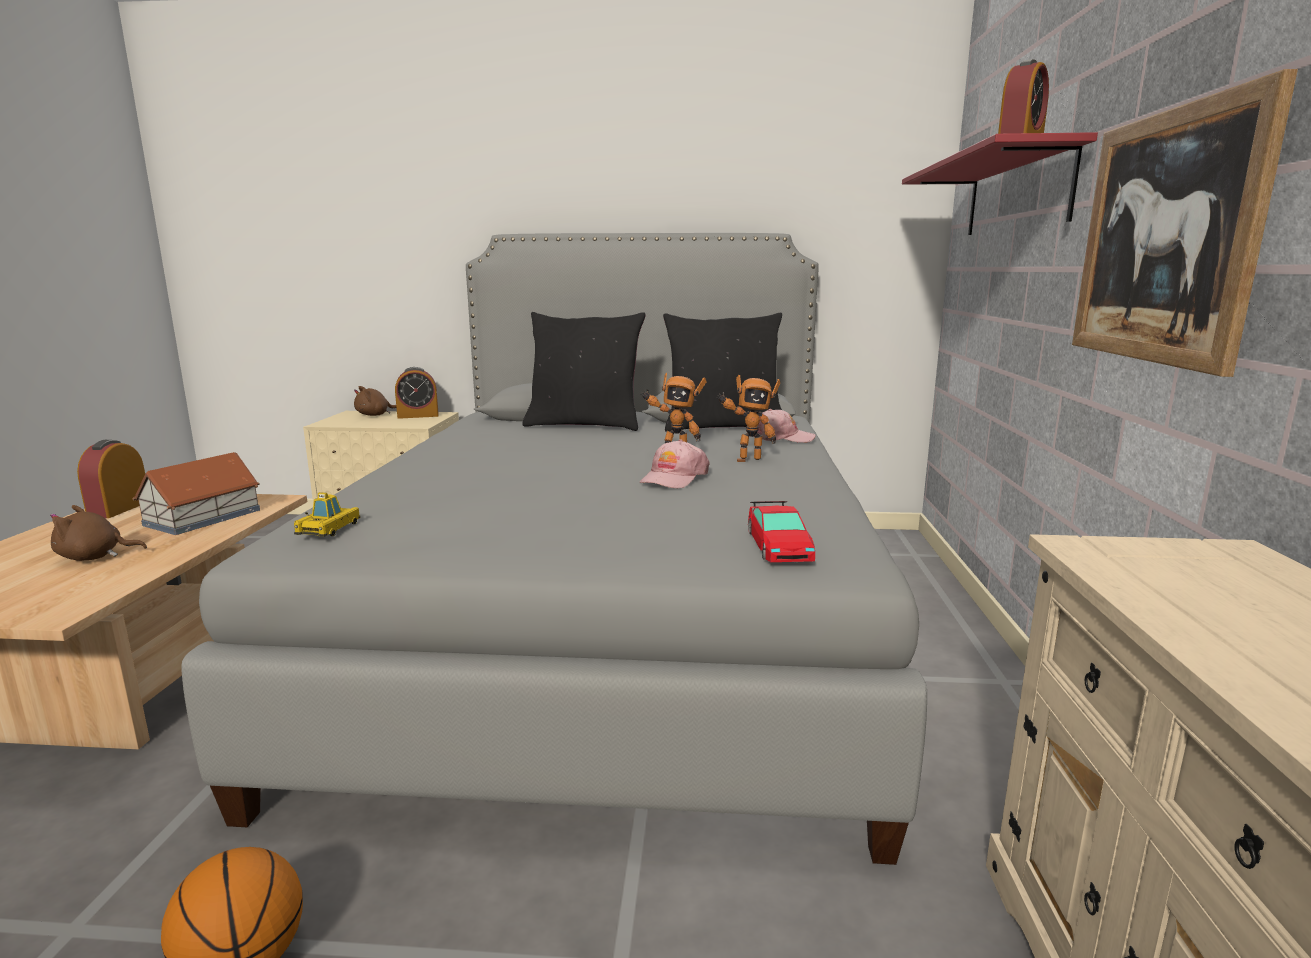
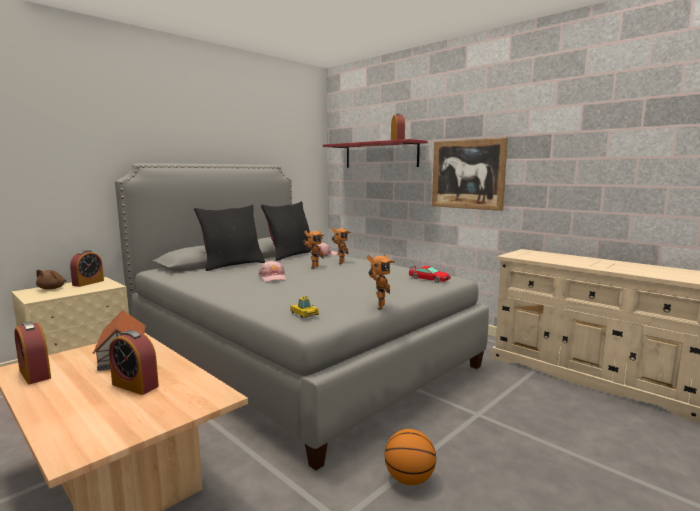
camera: 50 degrees left, 5 degrees down
(95, 557) = (135, 385): brown plush toy -> alarm clock
(455, 563) = (378, 307): none -> toy robot
(673, 478) = (341, 272): pink cap -> pink cap (273, 277)

